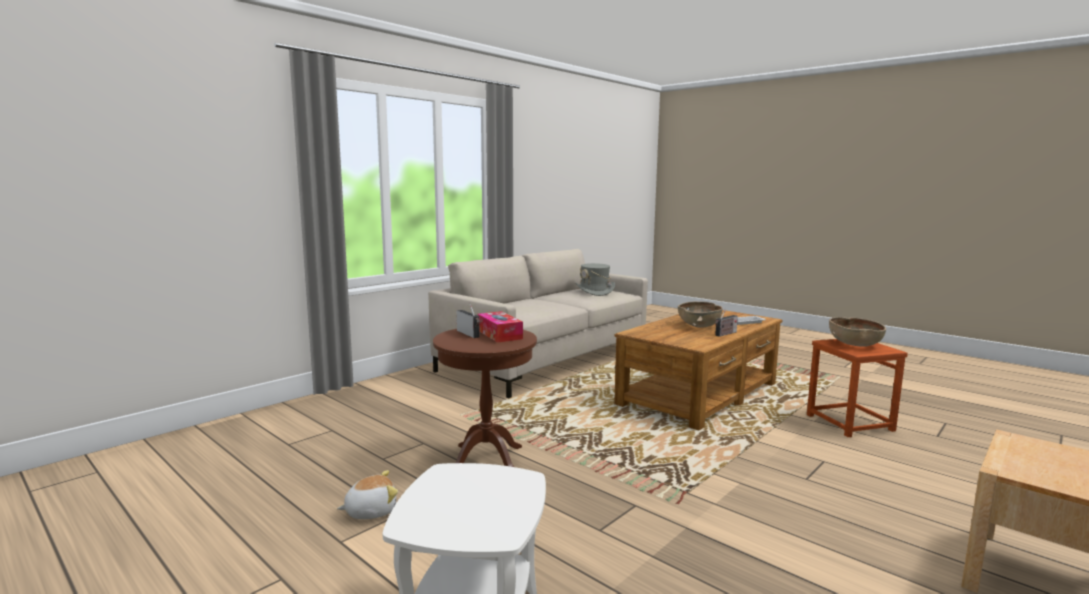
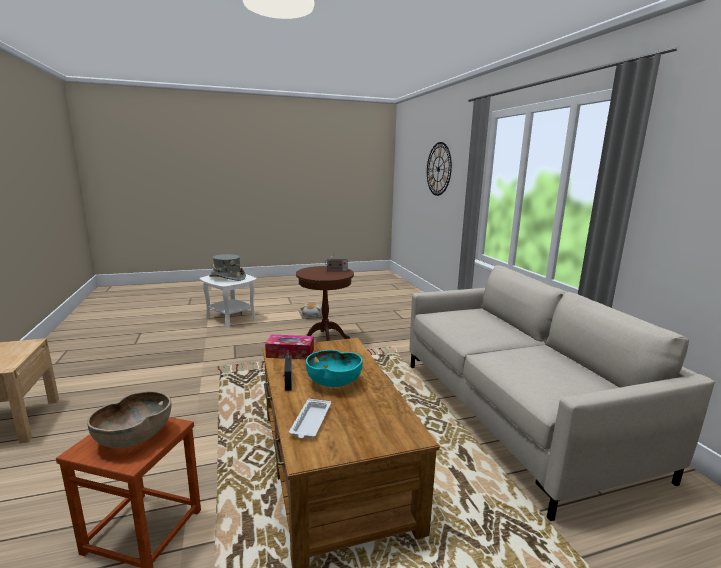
camera: 120 degrees right, 5 degrees up
(135, 154) = (438, 169): none -> wall clock
(499, 334) = (325, 274): tissue box -> tissue box (290, 353)
(595, 291) = (563, 379): grey hat -> grey hat (227, 278)
(699, 326) = (333, 383): brown bowl -> turquoise bowl

